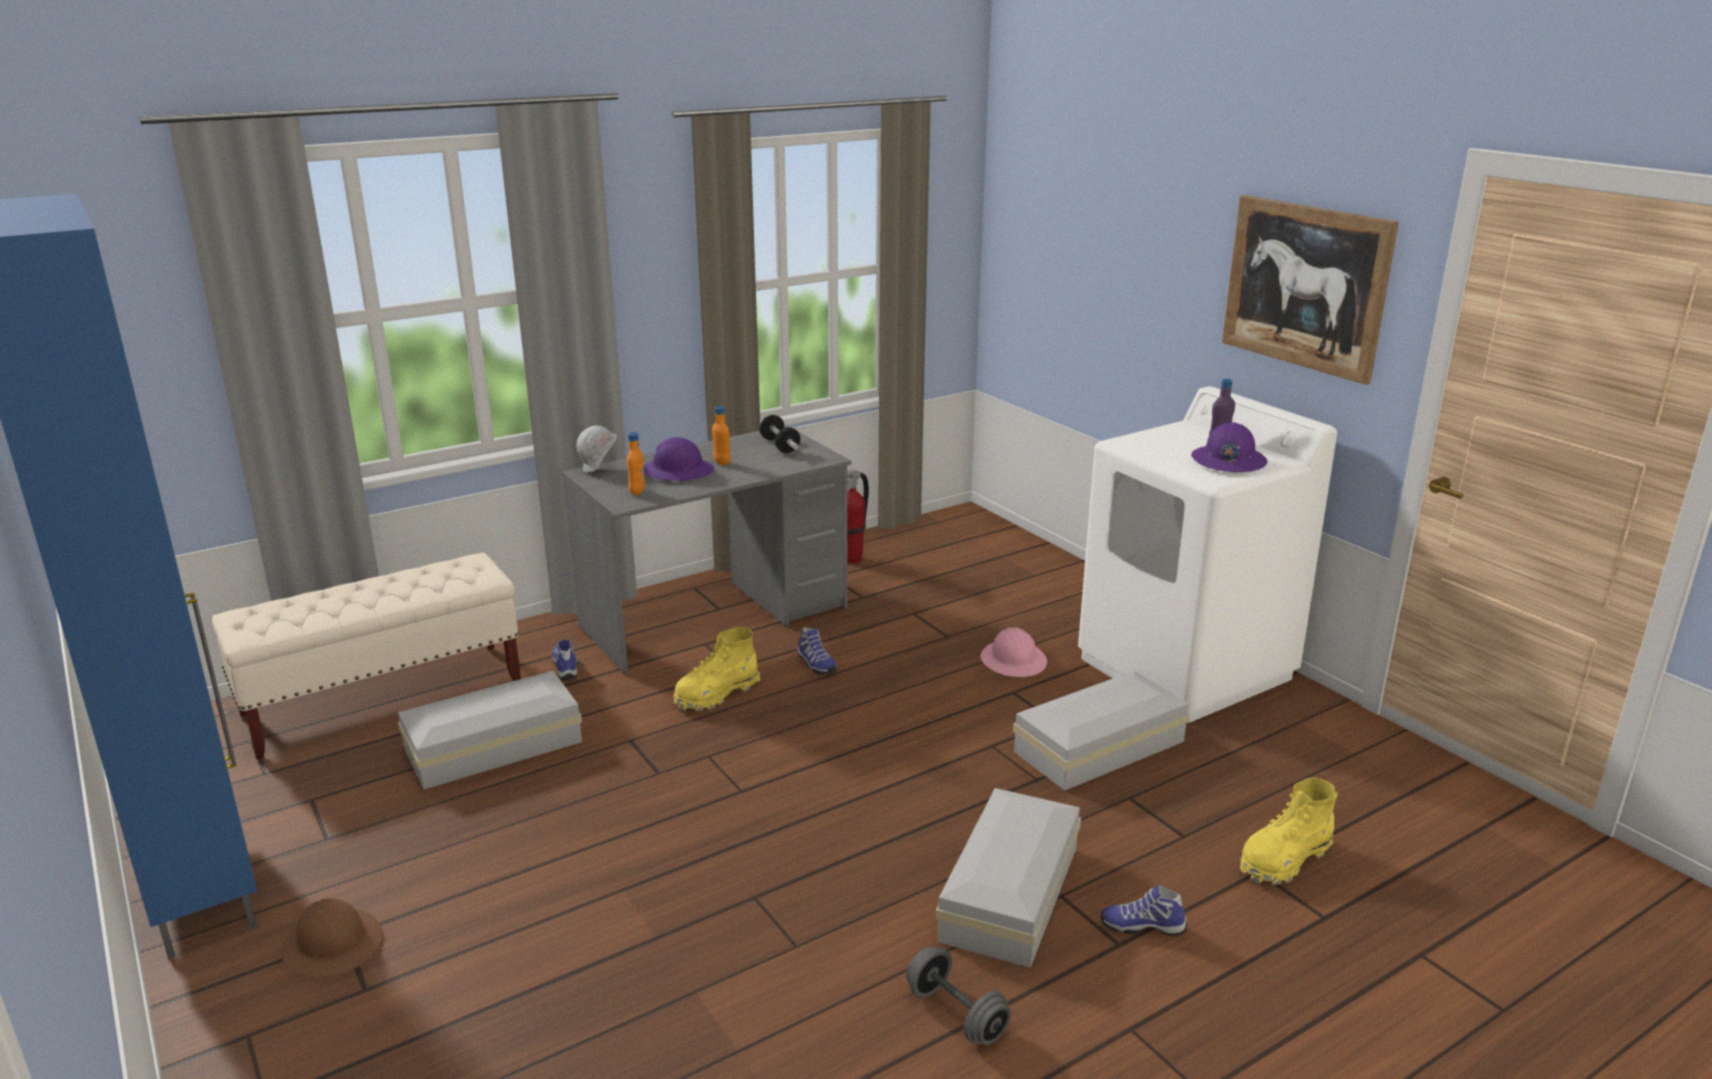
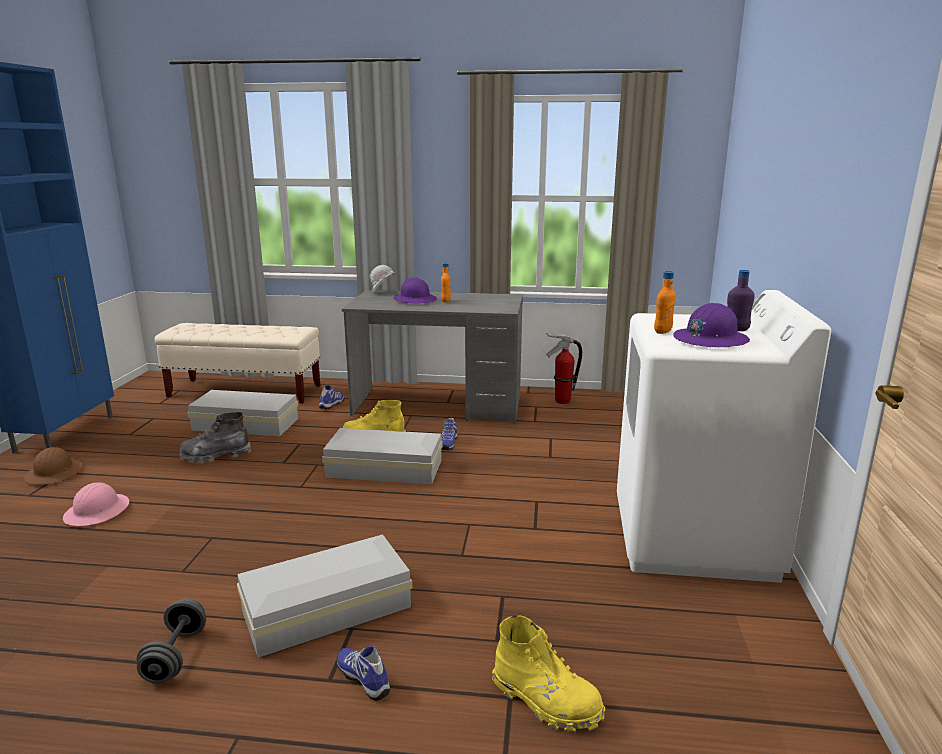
camera: 40 degrees right, 5 degrees down
(544, 805) = (216, 455): none -> grey boot
(637, 492) = (375, 303): orange bottle -> orange bottle (662, 331)
(780, 446) = (494, 301): dumbbell -> none
(1013, 661) = (569, 485): pink hard hat -> pink hard hat (97, 511)
(1102, 747) = (540, 557): white storage box -> white storage box (386, 469)
(1284, 859) = (546, 701): yellow boot -> yellow boot turned 150 degrees counterclockwise
(1305, 286) = (842, 185): picture -> none

